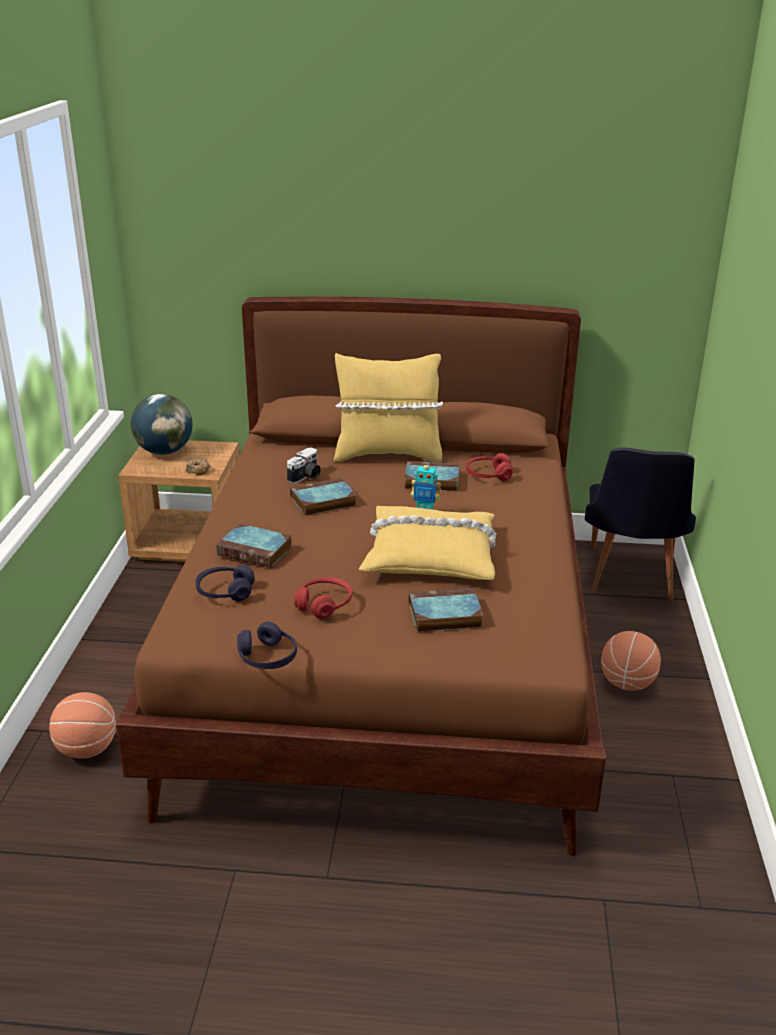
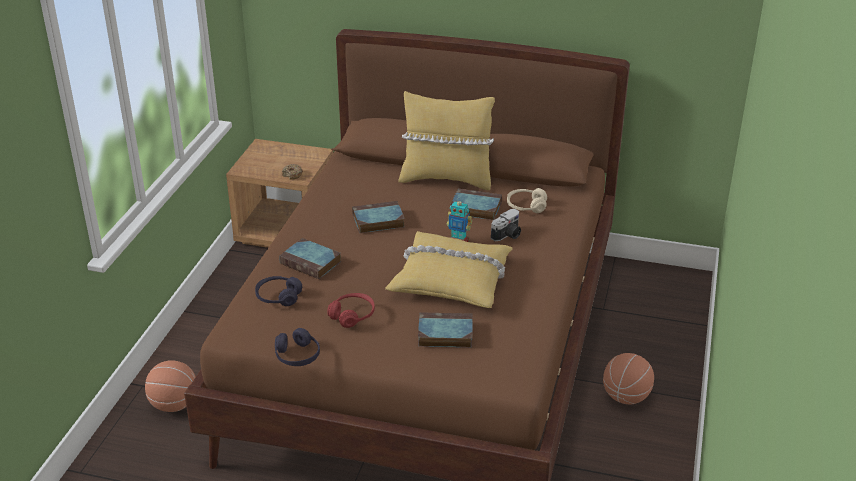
camera: 10 degrees right, 5 degrees up
(164, 451) = (268, 153): globe -> none
(306, 477) = (371, 195): camera -> camera (508, 235)
(488, 475) = (526, 206): red headphones -> beige headphones
(629, 579) = (663, 301): black chair -> none

